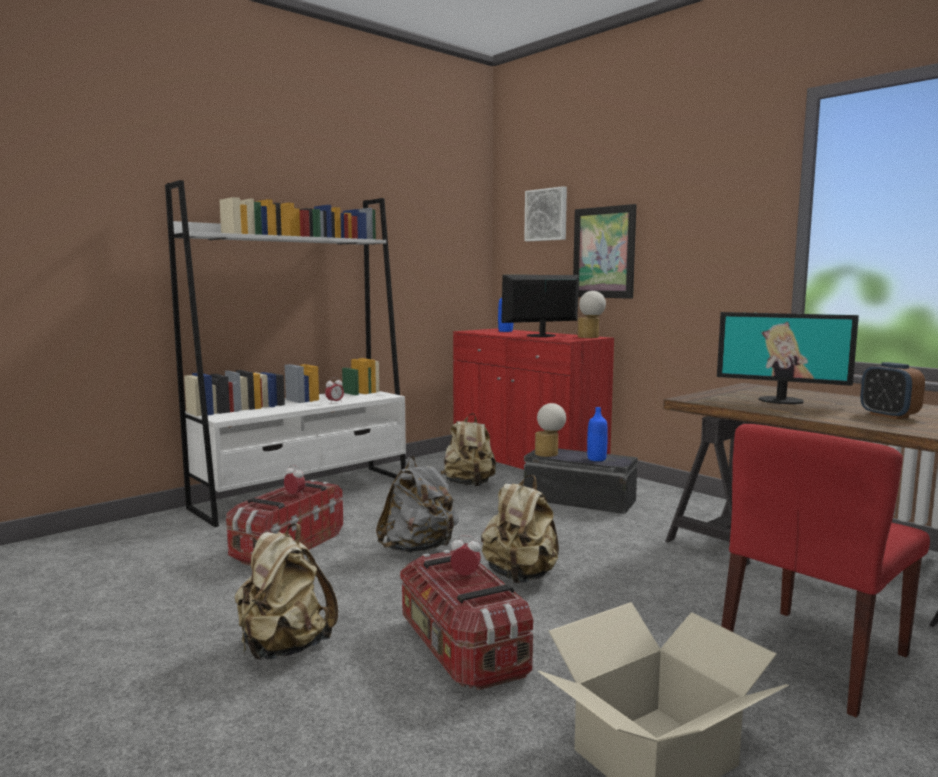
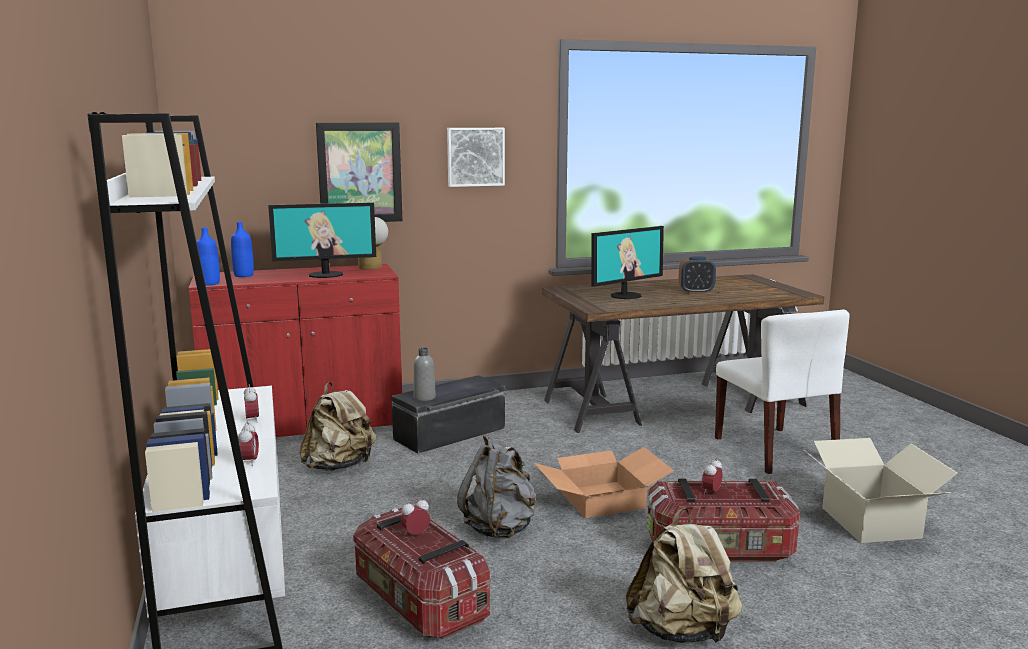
camera: 65 degrees left, 5 degrees up
(263, 412) = (249, 462): none -> alarm clock
(520, 576) = (602, 498): beige backpack -> cardboard box
(541, 336) = (326, 274): monitor -> monitor turned 105 degrees counterclockwise
(547, 215) = (268, 126): picture -> picture (475, 156)
(549, 453) = (424, 397): table lamp -> grey bottle
(596, 459) = (466, 387): blue bottle -> blue bottle (209, 283)
(814, 658) = (775, 450): red chair -> white chair

